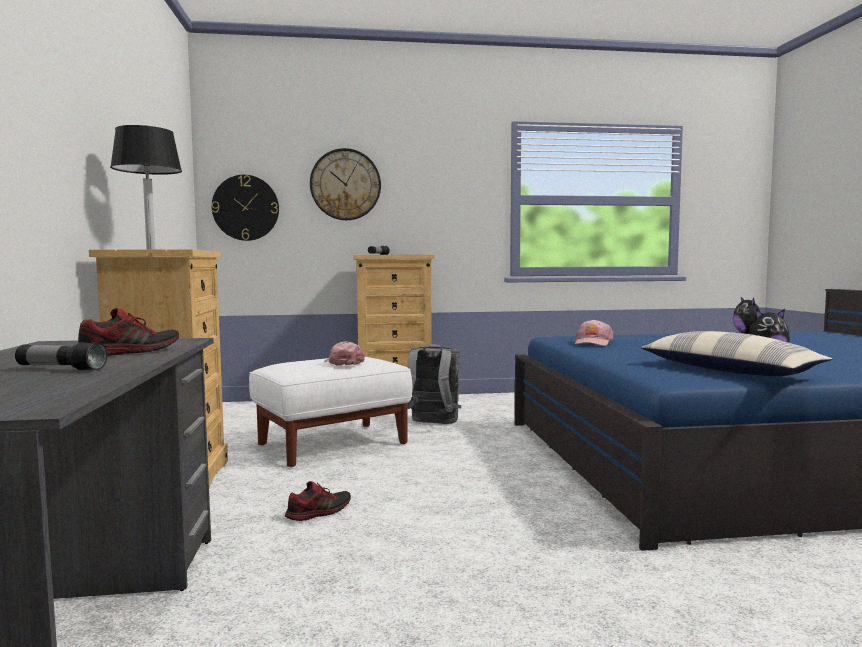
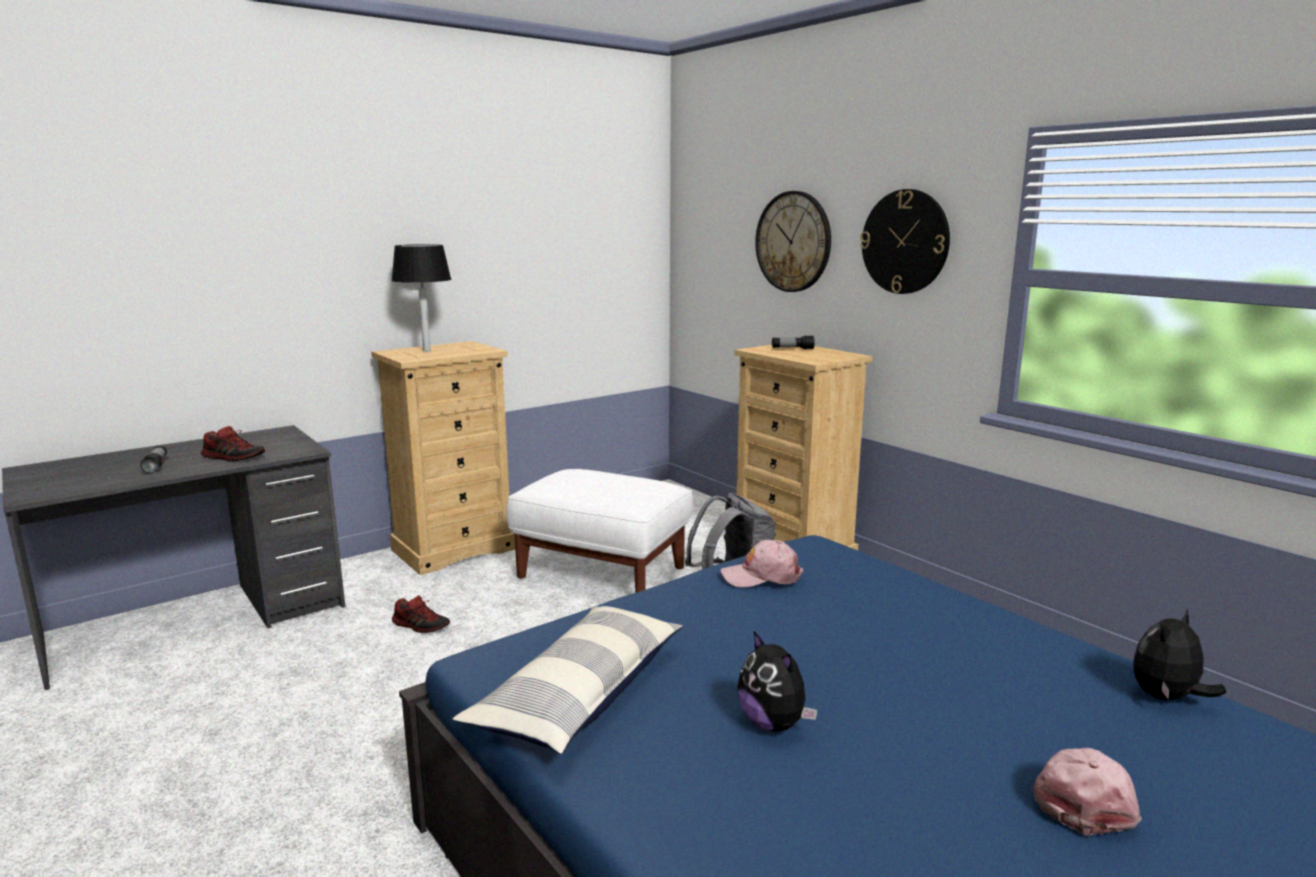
camera: 60 degrees right, 10 degrees up
(245, 208) = (704, 267): wall clock -> wall clock (905, 242)
(343, 363) = (596, 490): pink cap -> pink cap (1084, 797)

